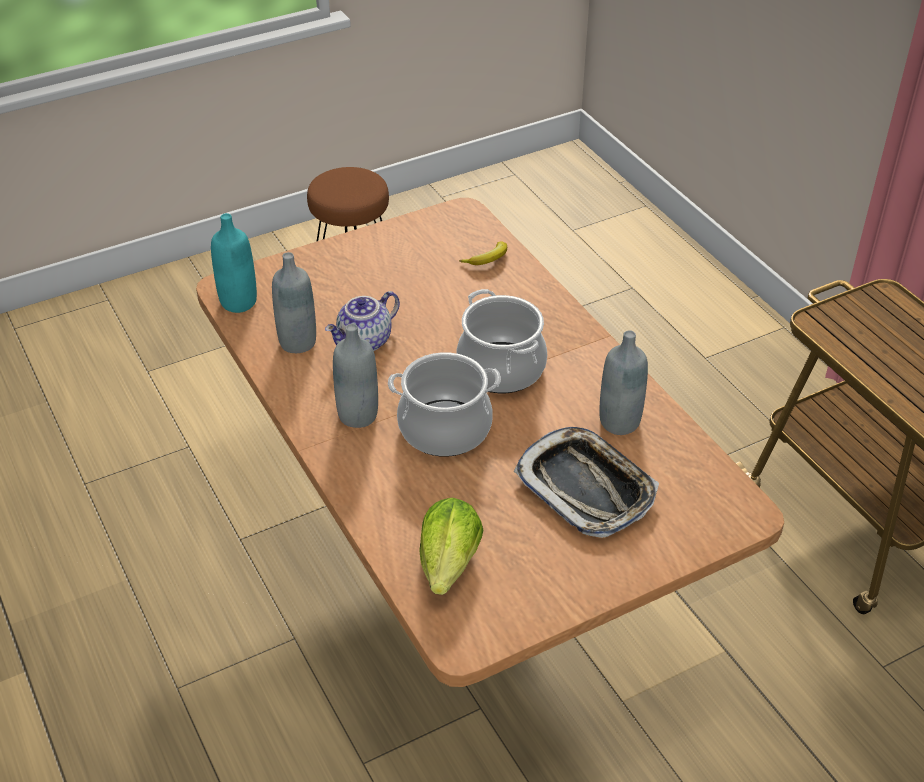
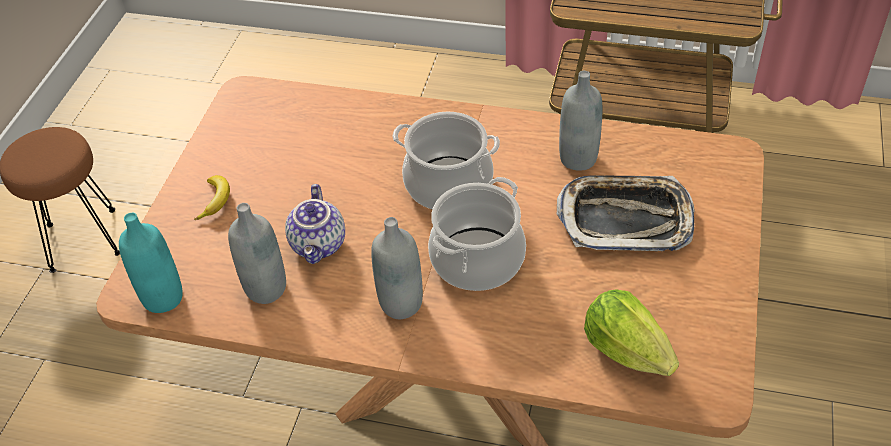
camera: 45 degrees left, 5 degrees up
(488, 259) = (317, 113): banana -> banana (216, 200)

